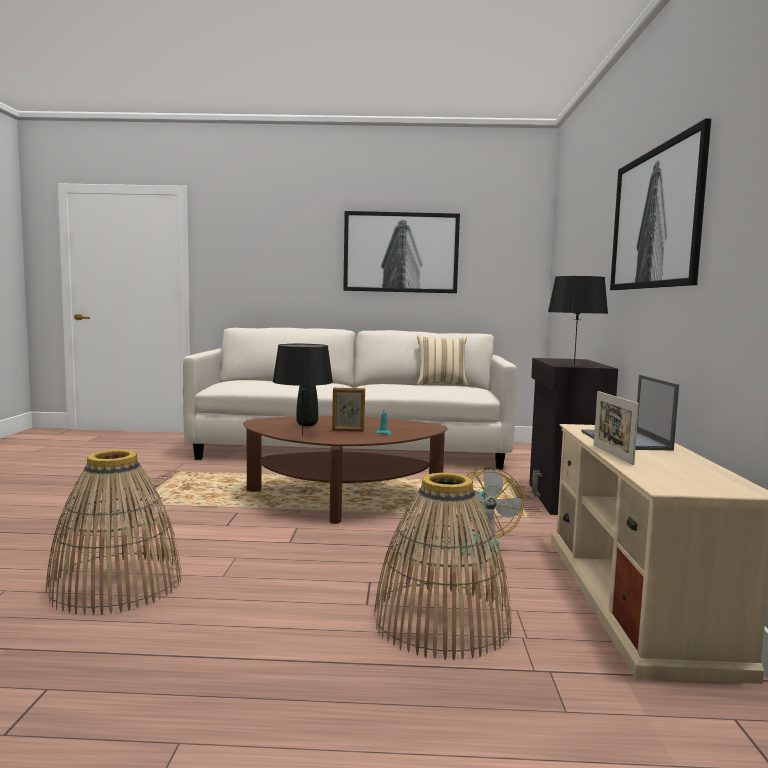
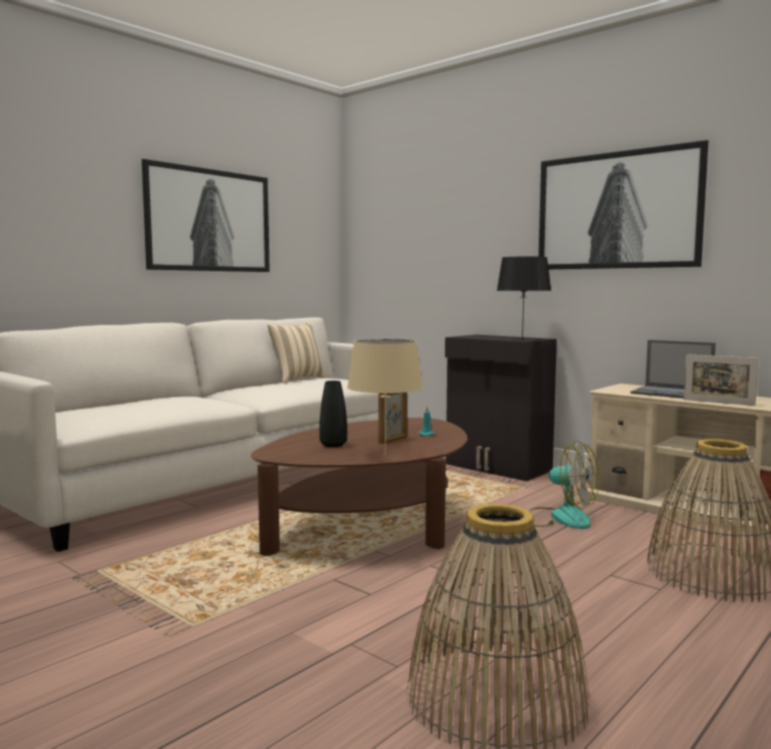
camera: 50 degrees left, 0 degrees up
(302, 435) = (385, 454): black table lamp -> beige table lamp

